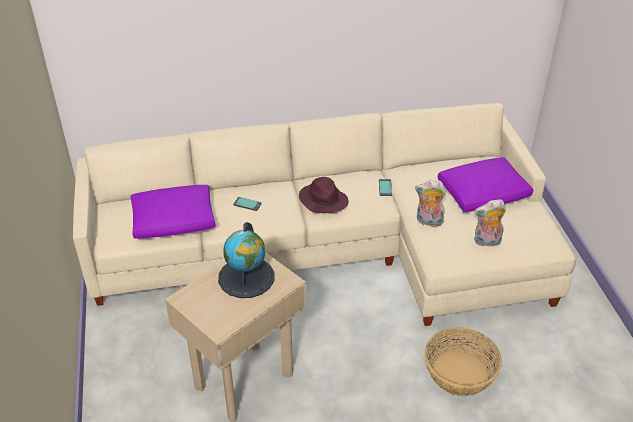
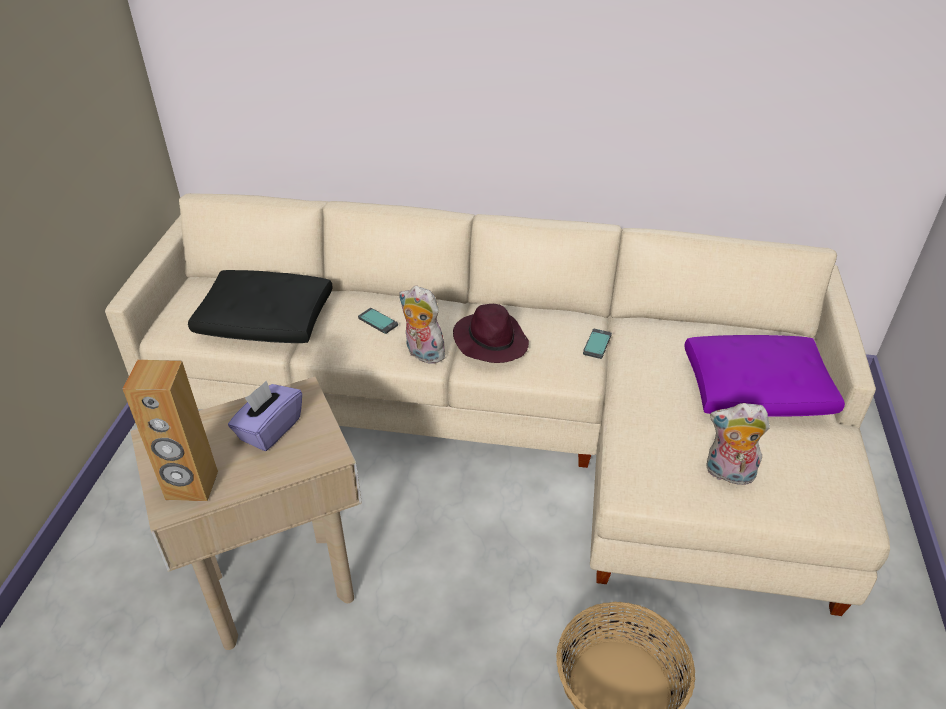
camera: 20 degrees right, 0 degrees up
(174, 220) = (267, 321): purple pillow -> black pillow
(223, 317) = (191, 486): none -> brown speaker
(246, 277) = (269, 429): globe -> purple tissue box
(428, 222) = (642, 414): plush toy -> plush toy (422, 354)

